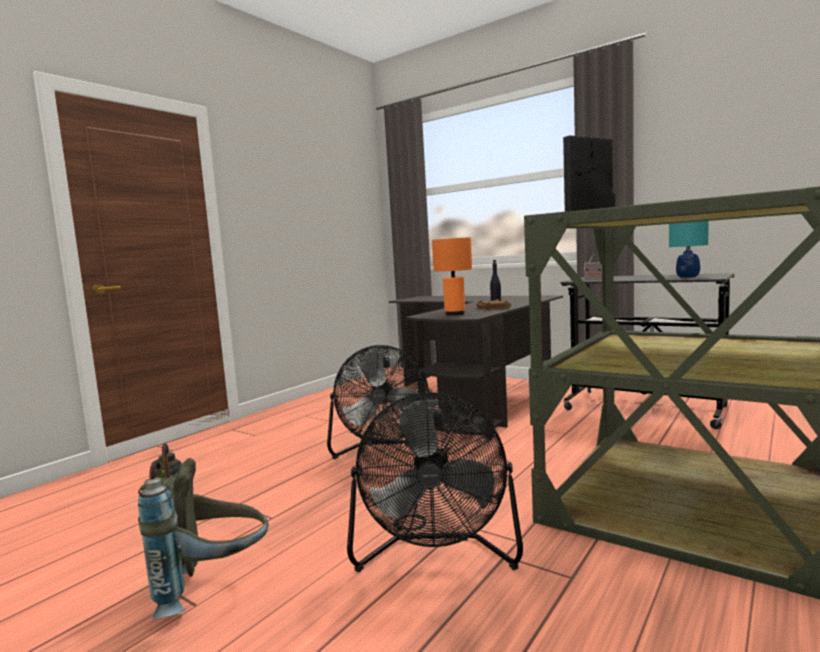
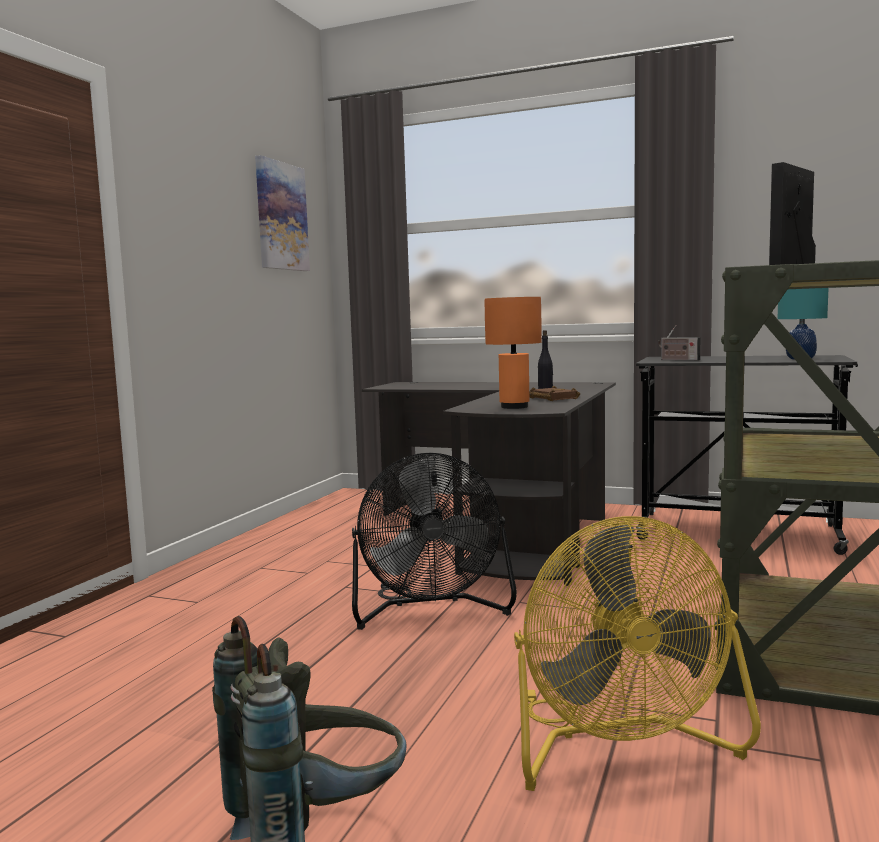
camera: 15 degrees left, 0 degrees up
(341, 189) = (281, 216): none -> picture
(430, 551) = (611, 748): black fan -> yellow fan

